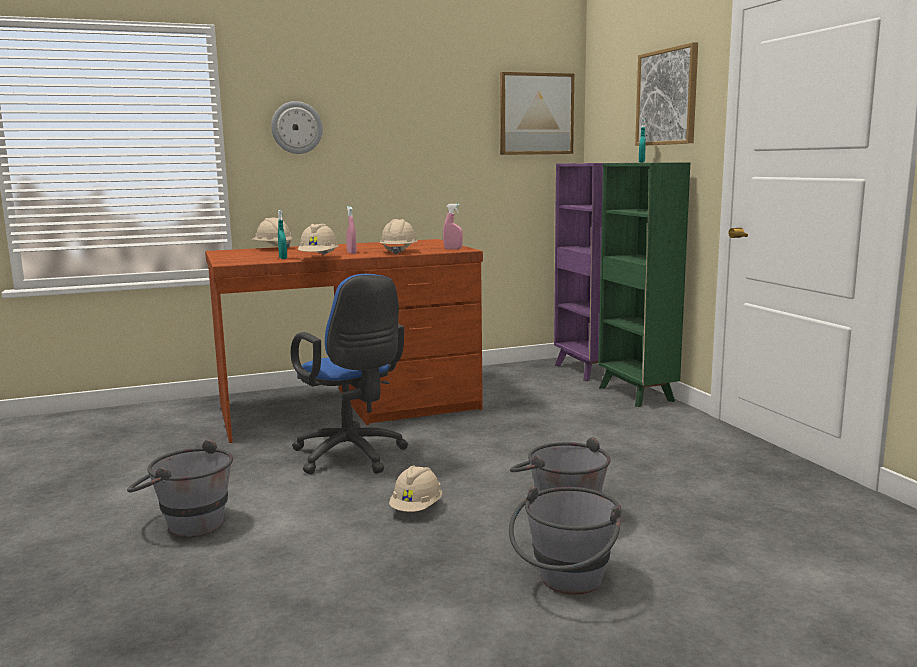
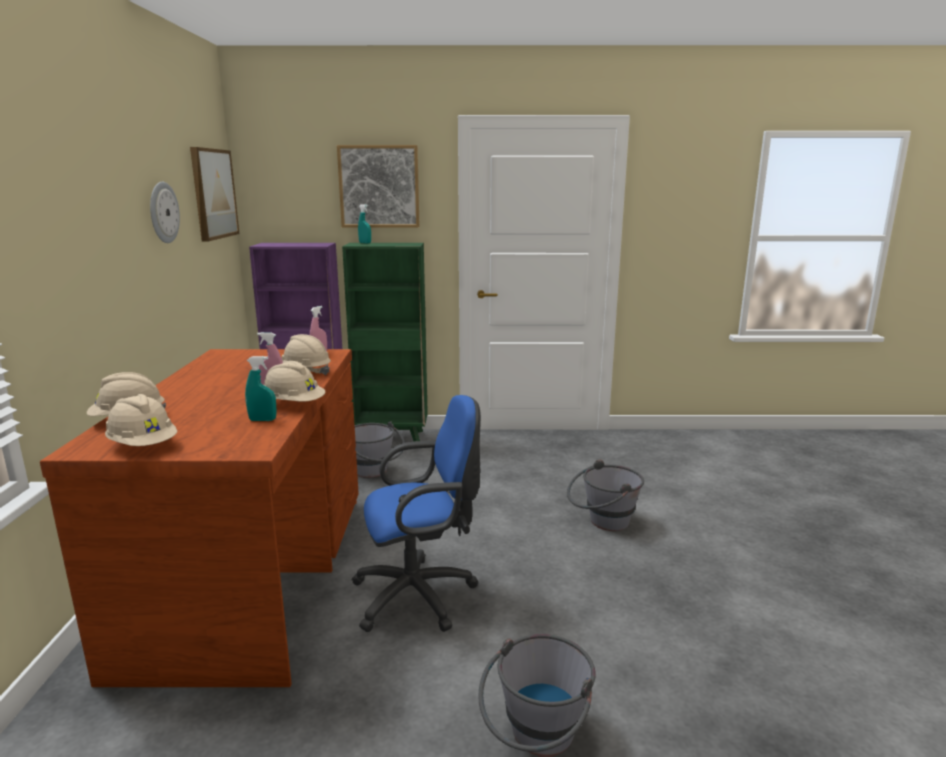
camera: 70 degrees left, 5 degrees up
(296, 127) = (54, 228): wall clock -> wall clock (163, 212)
(416, 509) = (565, 579): beige hard hat -> beige hard hat (144, 446)
(566, 585) = (705, 545): grey bucket -> grey bucket (375, 473)

